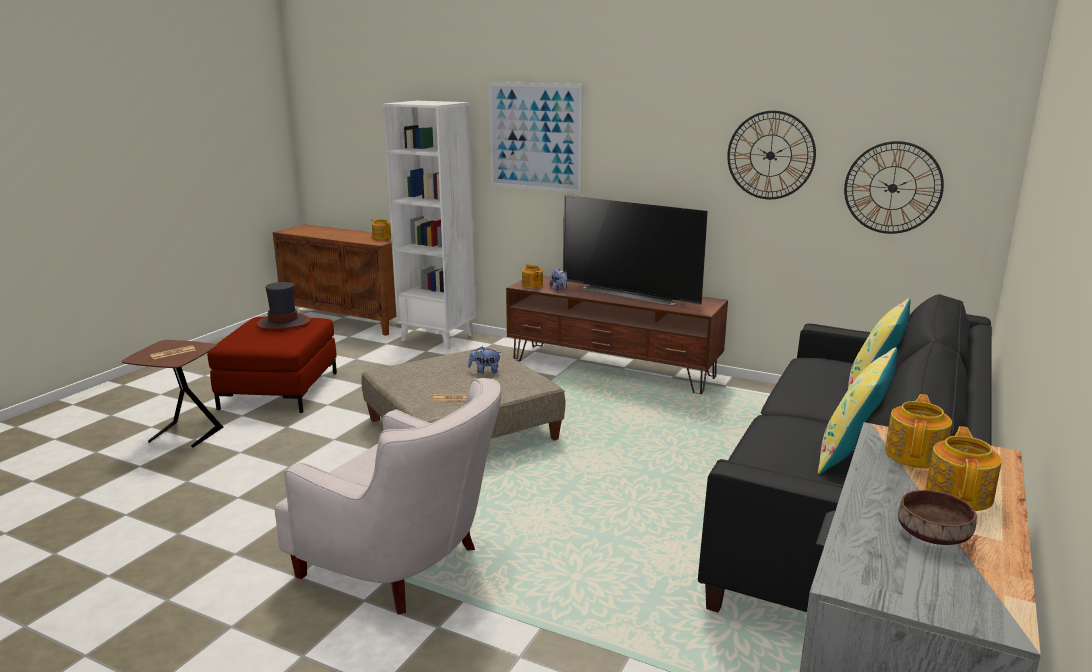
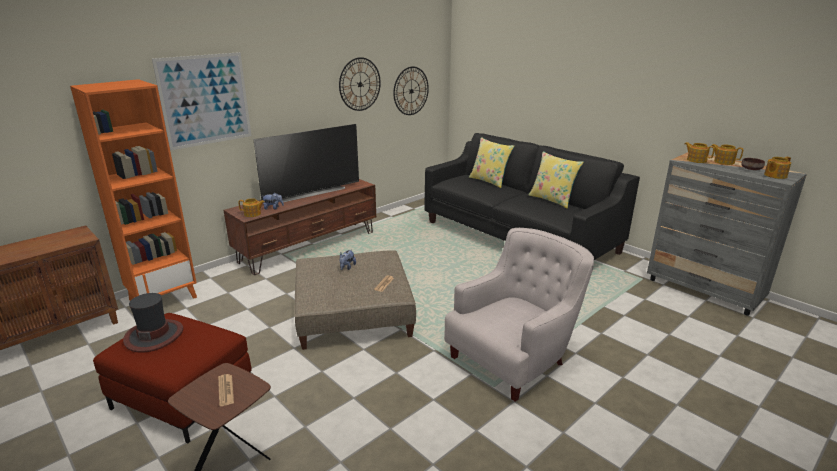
camera: 70 degrees left, 5 degrees up
(382, 237) = (64, 235): teapot -> teapot (774, 175)
(438, 338) = (163, 298): white bookcase -> orange bookcase

